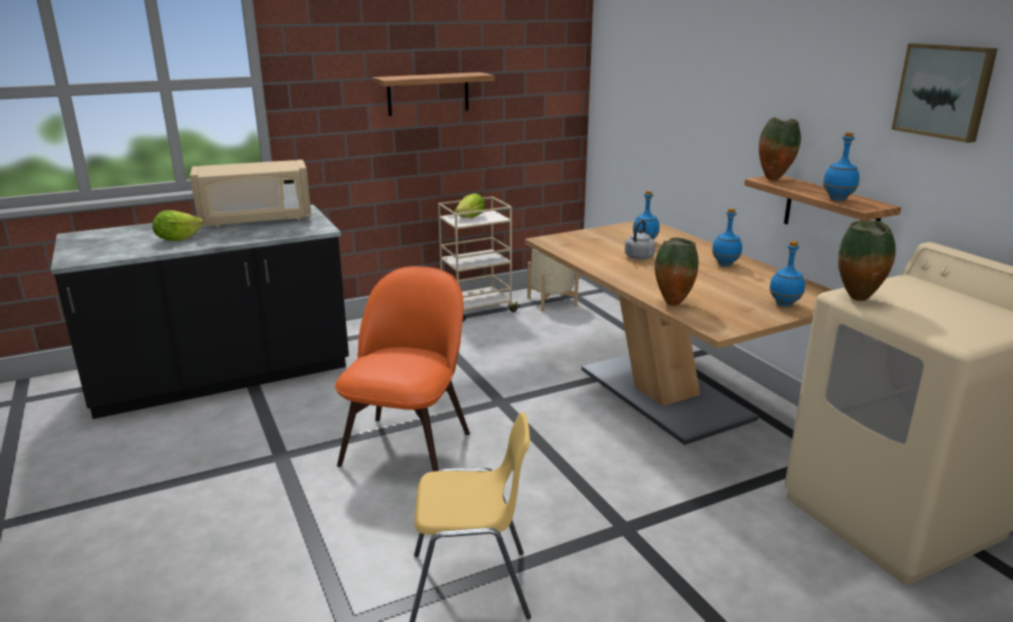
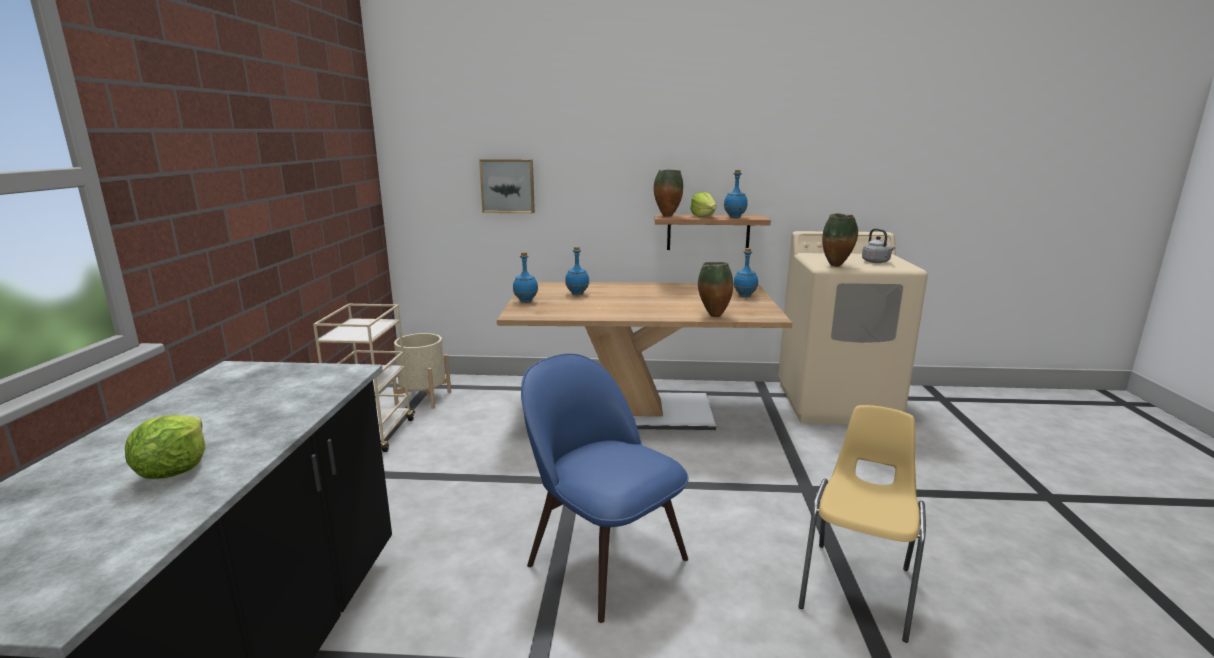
camera: 60 degrees left, 5 degrees down
(256, 220) = (215, 401): beige microwave -> none
(408, 445) = (603, 558): orange chair -> blue chair
(428, 93) = (278, 187): shelf -> none
(471, 217) = (356, 329): lettuce -> lettuce (703, 216)
(638, 257) = (607, 302): grey kettle -> grey kettle (876, 262)
(725, 264) = (656, 289): blue bottle -> blue bottle (526, 301)
(944, 91) = (783, 136): picture -> picture (508, 186)

